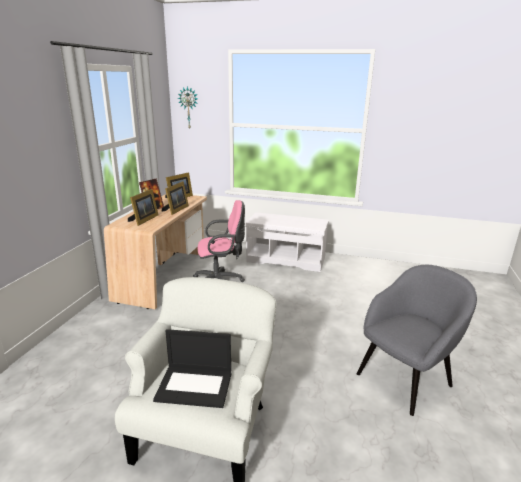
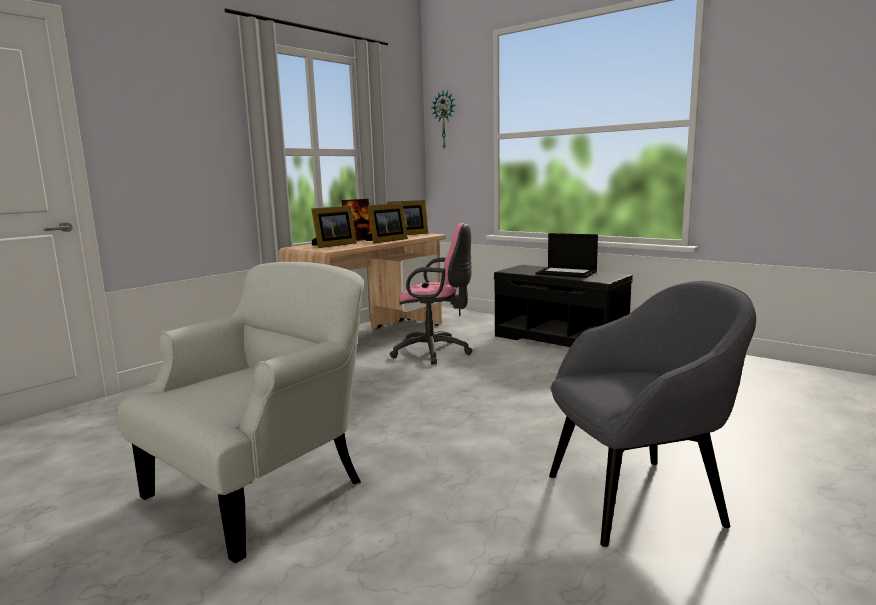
camera: 25 degrees right, 10 degrees down
(195, 386) = (223, 390): laptop -> laptop (567, 273)
(286, 259) = (561, 339): white bench -> black bench

